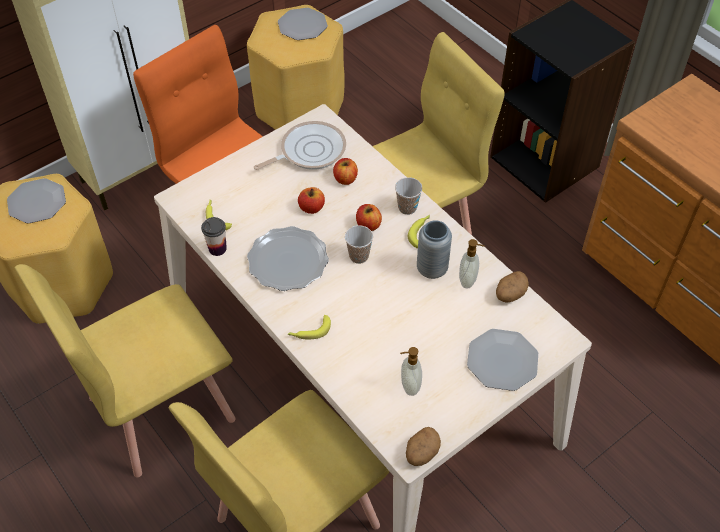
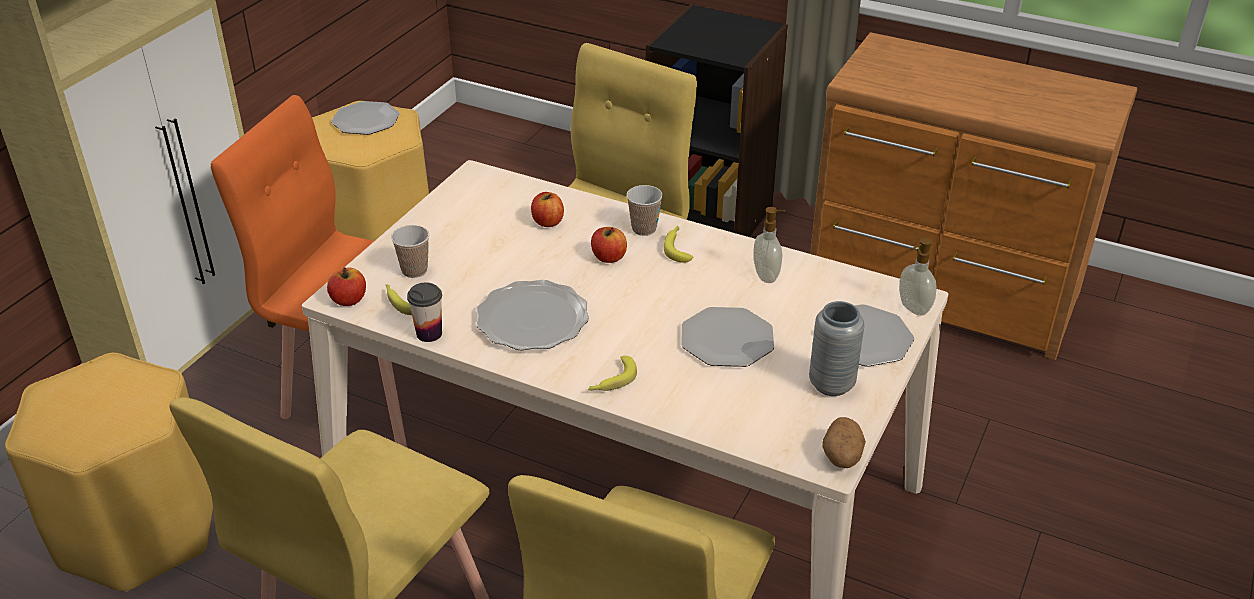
camera: 25 degrees left, 15 degrees down
(37, 202) = (97, 391): plate -> plate (727, 339)
(309, 151) = (482, 207): frying pan -> none
(311, 208) = (525, 260): apple -> apple (349, 300)
(359, 256) = (619, 290): cup -> cup (414, 270)
(409, 386) = (776, 396): soap dispenser -> soap dispenser (912, 308)
(432, 269) = (717, 277): grey vase -> grey vase (831, 384)
(509, 294) = (824, 275): potato -> none

